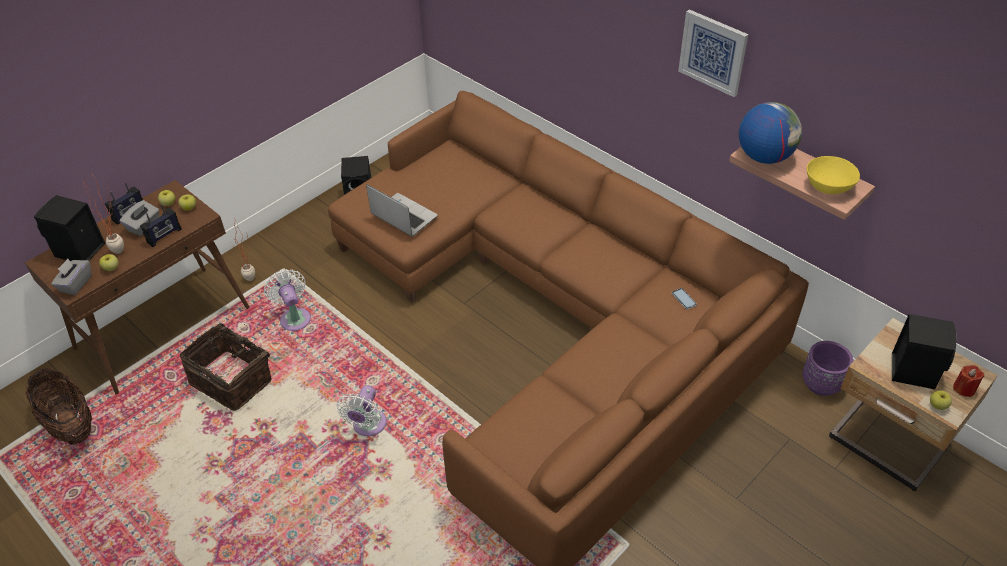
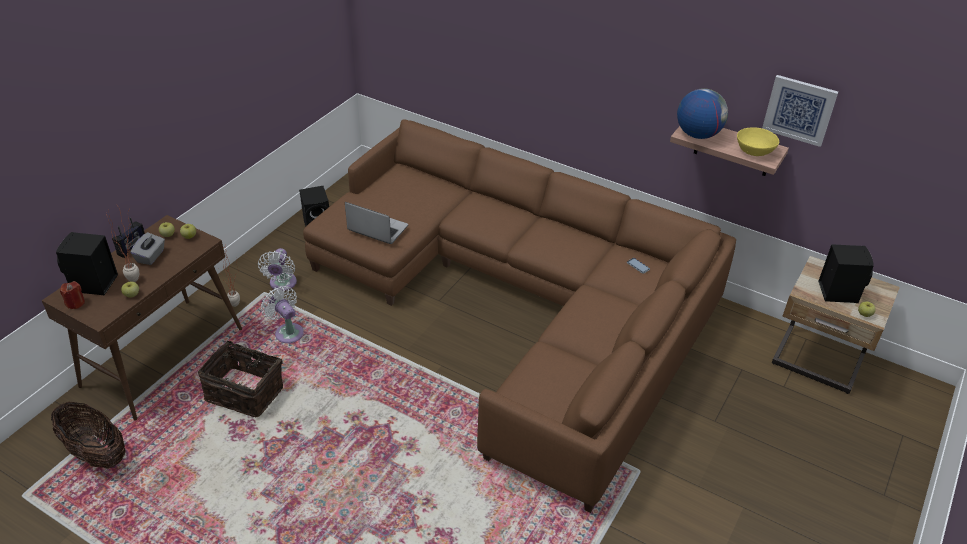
camera: 15 degrees left, 5 degrees down
(75, 284) = (101, 312): grey tissue box -> none
(164, 236) = (174, 262): radio -> none
(368, 426) = (385, 412): white fan -> white fan (282, 284)
(713, 52) = (643, 55): picture -> picture (799, 110)
(821, 384) = (753, 325): purple planter -> none
(964, 388) = (879, 299): red candle -> red candle (75, 303)

